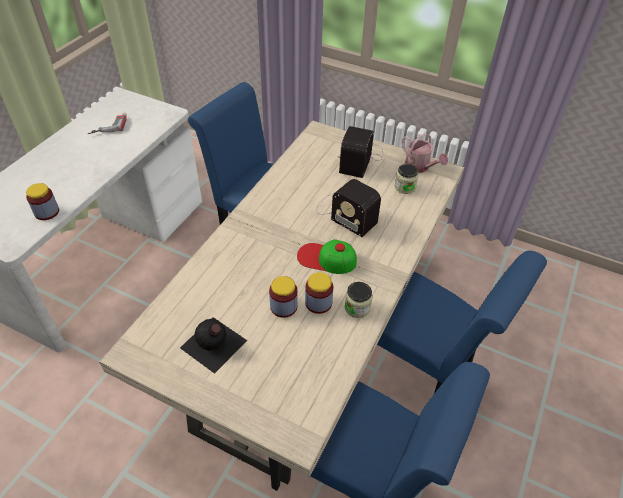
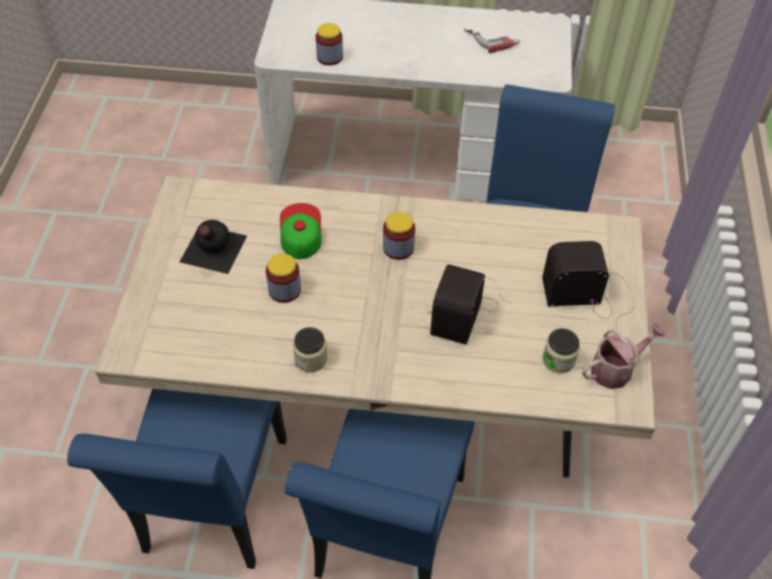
camera: 70 degrees right, 5 degrees up
(318, 303) = (303, 320): jar -> jar (398, 248)
(326, 258) = (375, 308): cap -> cap (300, 230)
(419, 167) = (616, 369): watering can -> watering can turned 150 degrees counterclockwise

